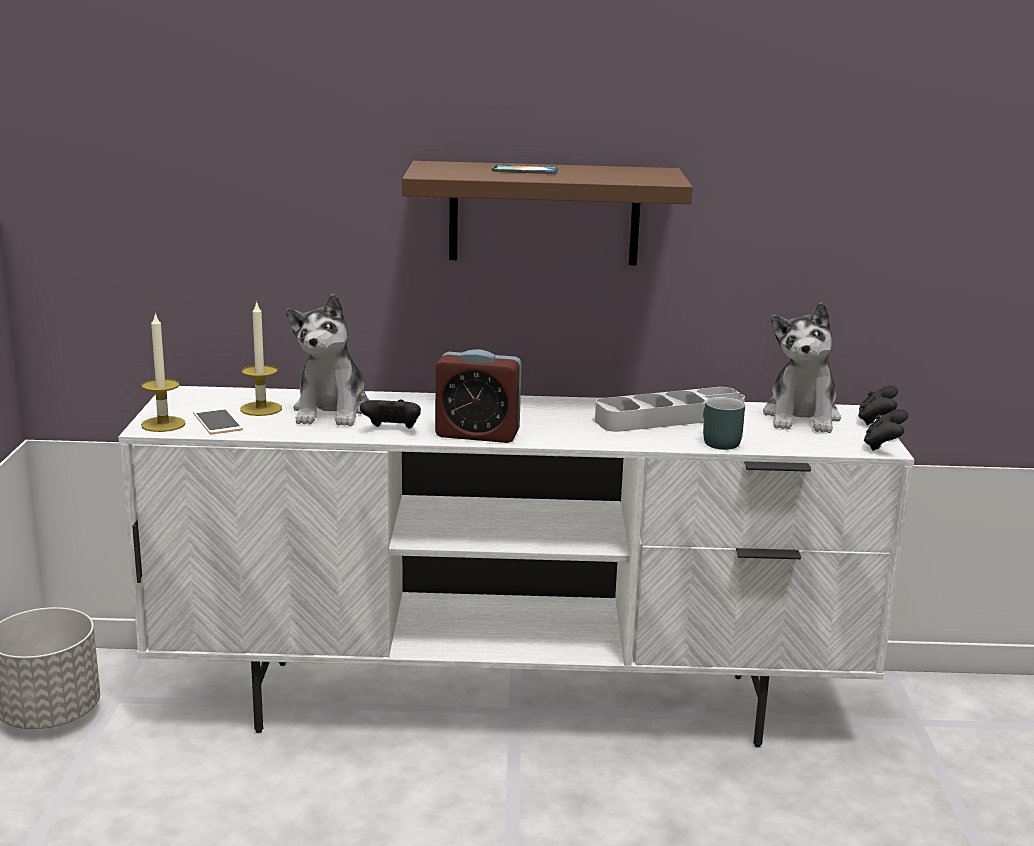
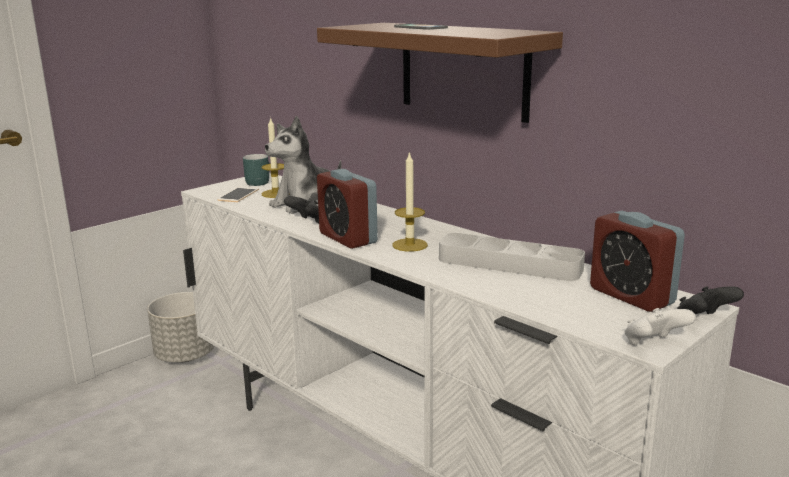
camera: 45 degrees right, 0 degrees up
(163, 424) = (212, 190): candle -> candle (410, 245)
(716, 442) = (500, 292): turquoise mug -> turquoise mug (258, 182)
(802, 417) = (631, 296): plush toy -> alarm clock
(883, 446) = (653, 345): black game controller -> white game controller

